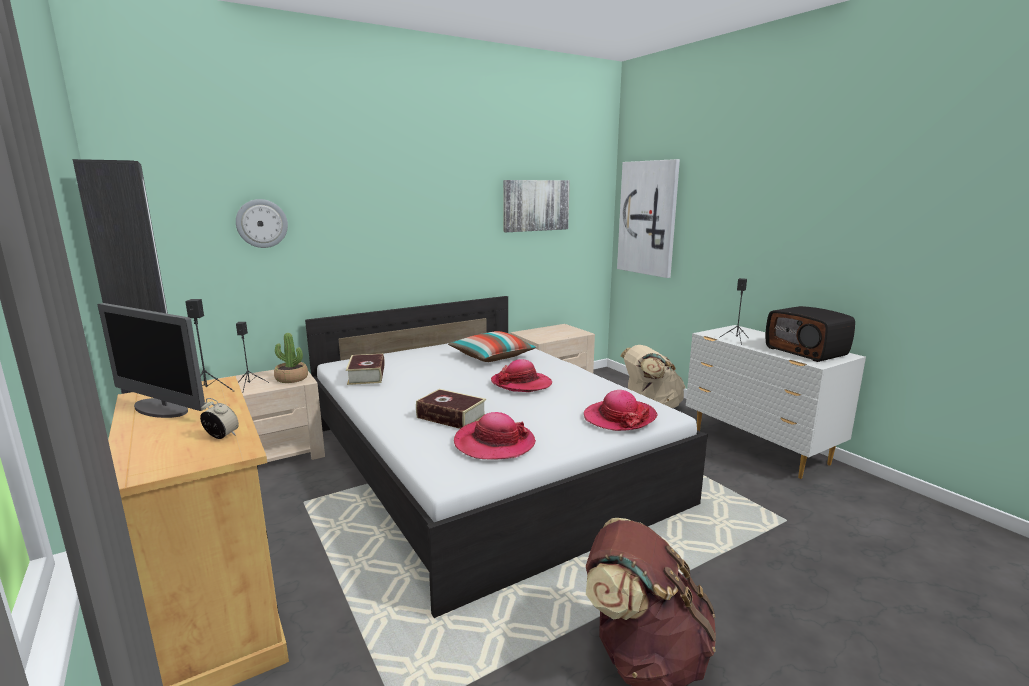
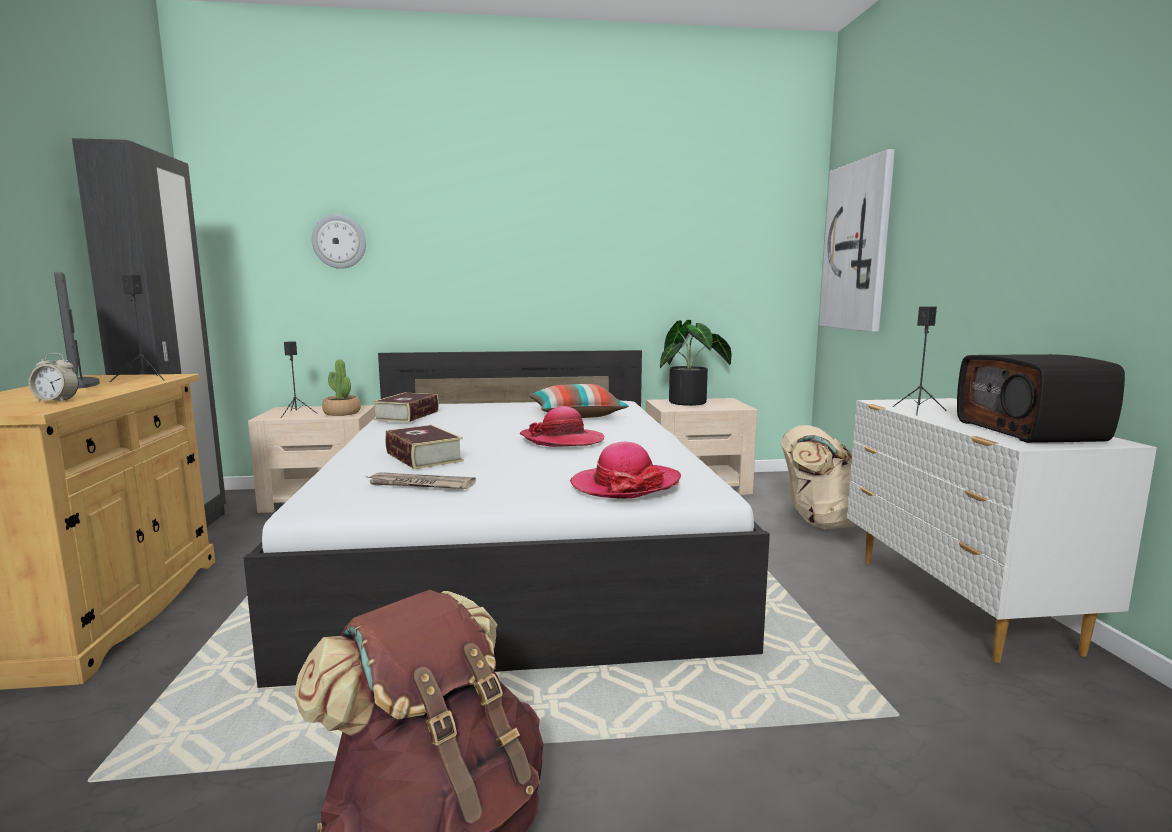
camera: 25 degrees right, 5 degrees down
(221, 436) = (57, 401): alarm clock -> alarm clock turned 135 degrees clockwise
(494, 443) = (420, 484): hat -> newspaper
(535, 205) = (690, 232): picture -> none
(546, 332) = (692, 403): none -> potted plant

